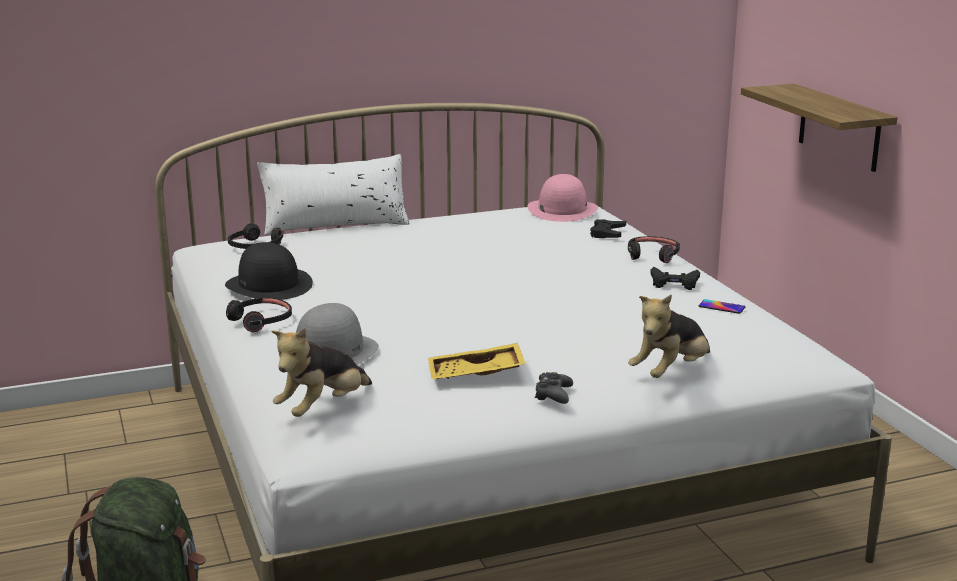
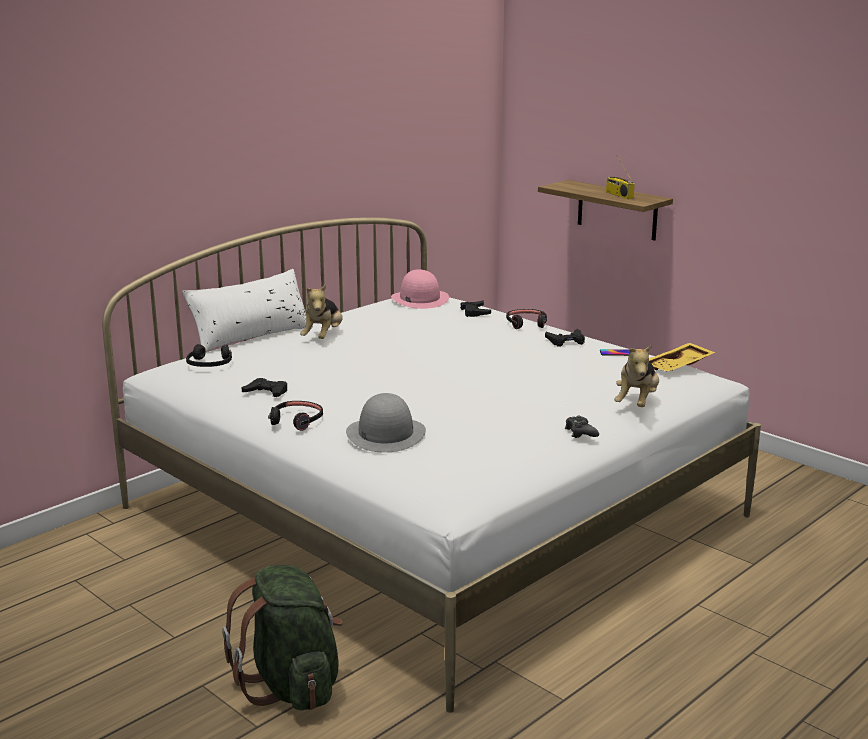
camera: 25 degrees left, 0 degrees up
(269, 285) = (266, 392): black hat -> black game controller
(323, 408) = (434, 474): plush toy -> plush toy (323, 337)
(476, 374) = (513, 429): yellow tray -> yellow tray (679, 366)
(828, 106) = (618, 195): none -> radio

